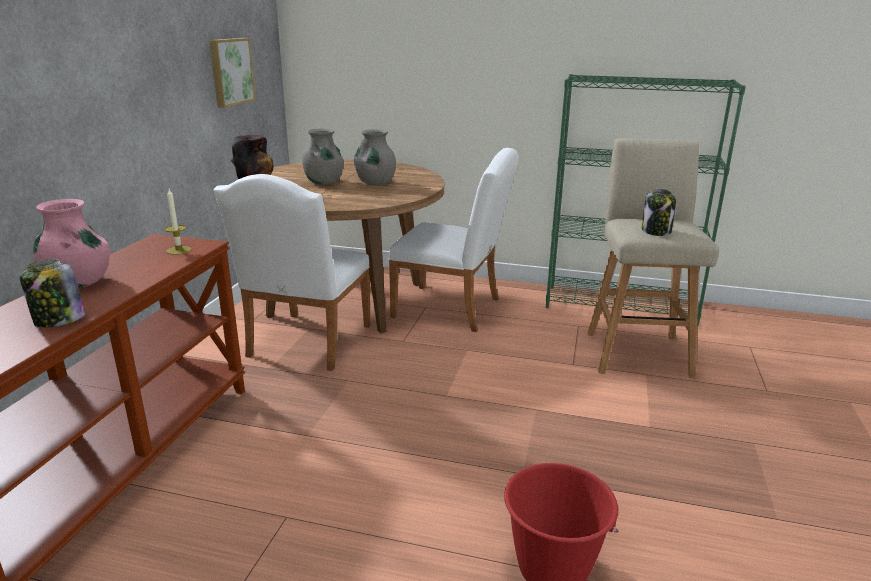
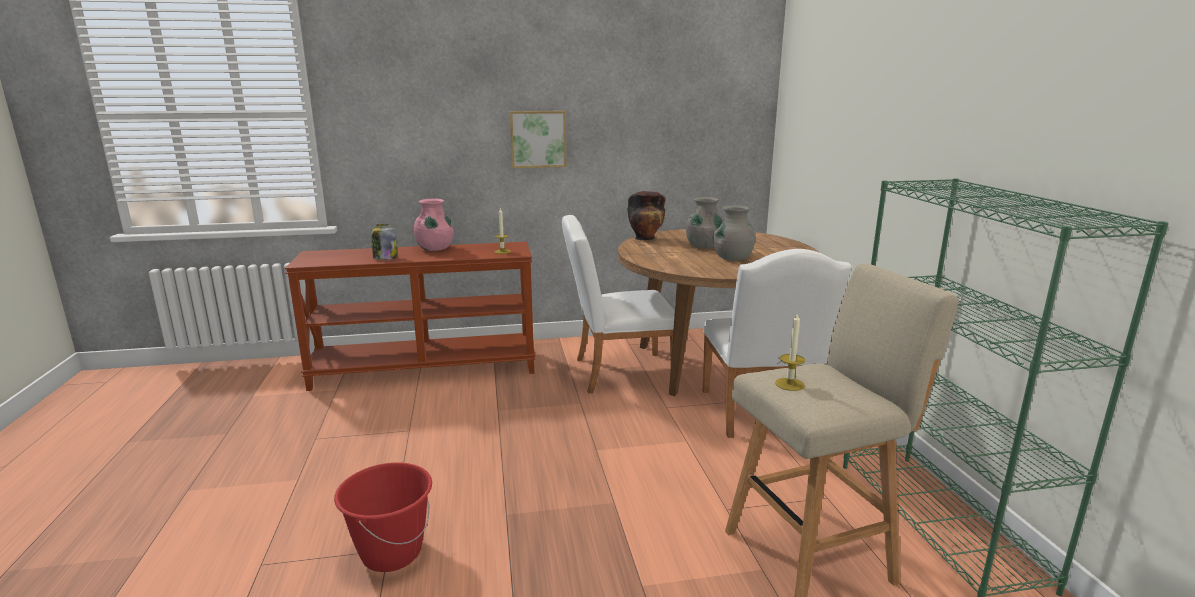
camera: 65 degrees right, 5 degrees down
(230, 71) = (684, 140): picture -> picture (538, 139)
(656, 231) = (789, 384): jar -> candle

